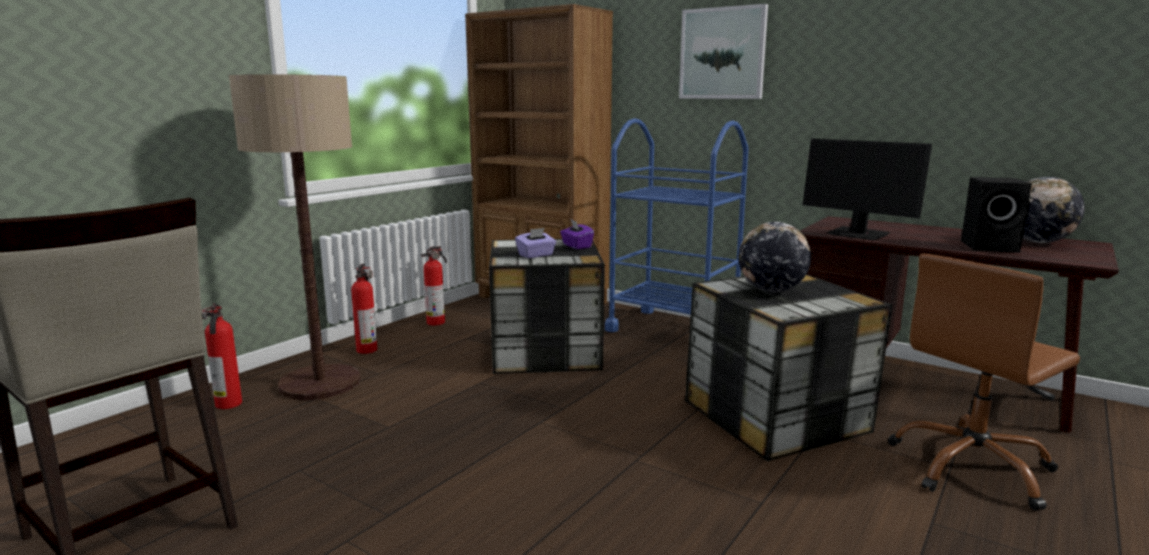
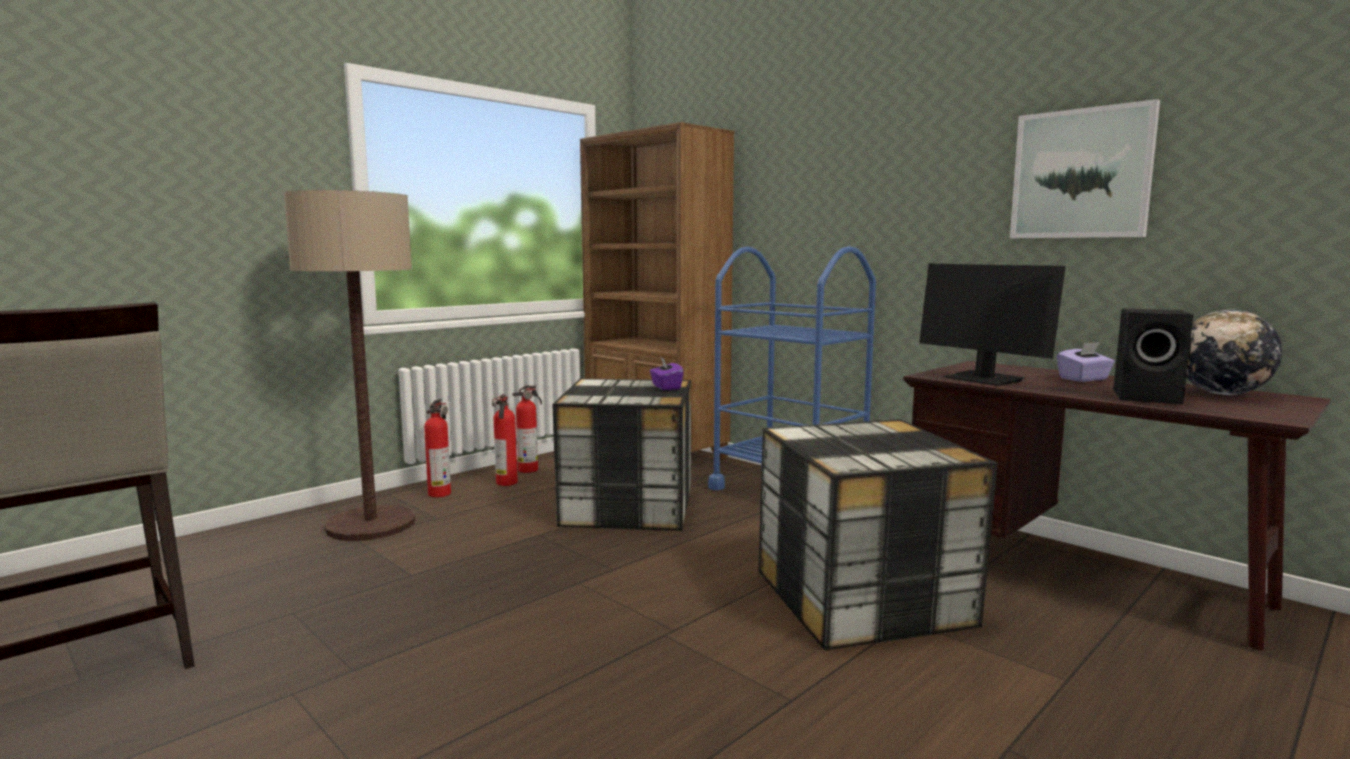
camera: 10 degrees right, 5 degrees down
(228, 404) = (267, 539): fire extinguisher -> fire extinguisher (506, 483)
(536, 255) = (613, 394): purple tissue box -> purple tissue box (1084, 379)
(722, 53) = (848, 172): picture -> picture (1081, 174)
(771, 290) = (851, 440): globe -> none
(972, 468) = (1097, 683): brown office chair -> none

